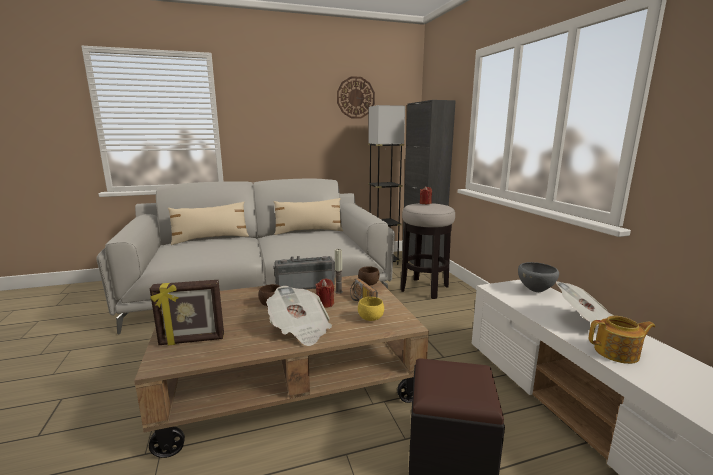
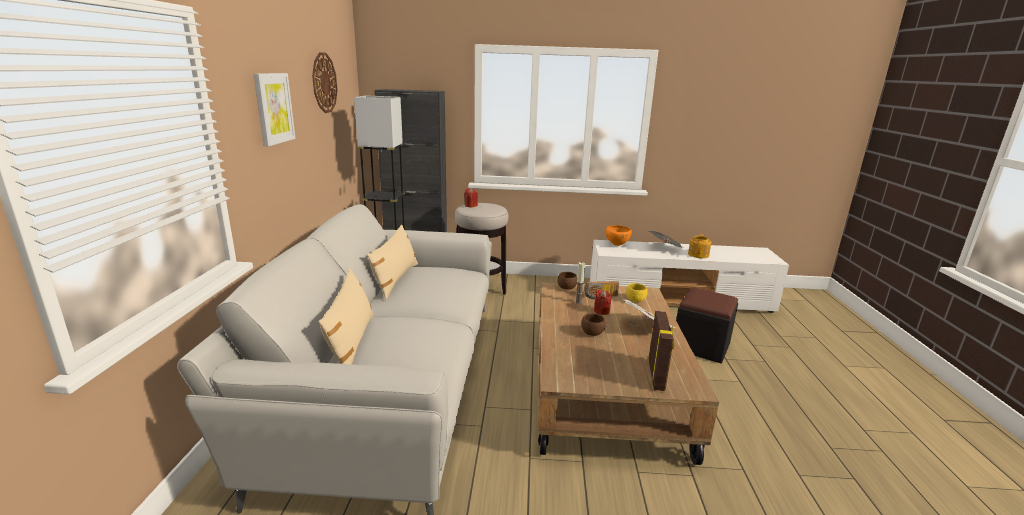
camera: 70 degrees left, 5 degrees up
(281, 109) = (273, 108): none -> picture
(305, 285) = (554, 313): radio -> none
(535, 291) = (617, 245): grey bowl -> orange bowl

